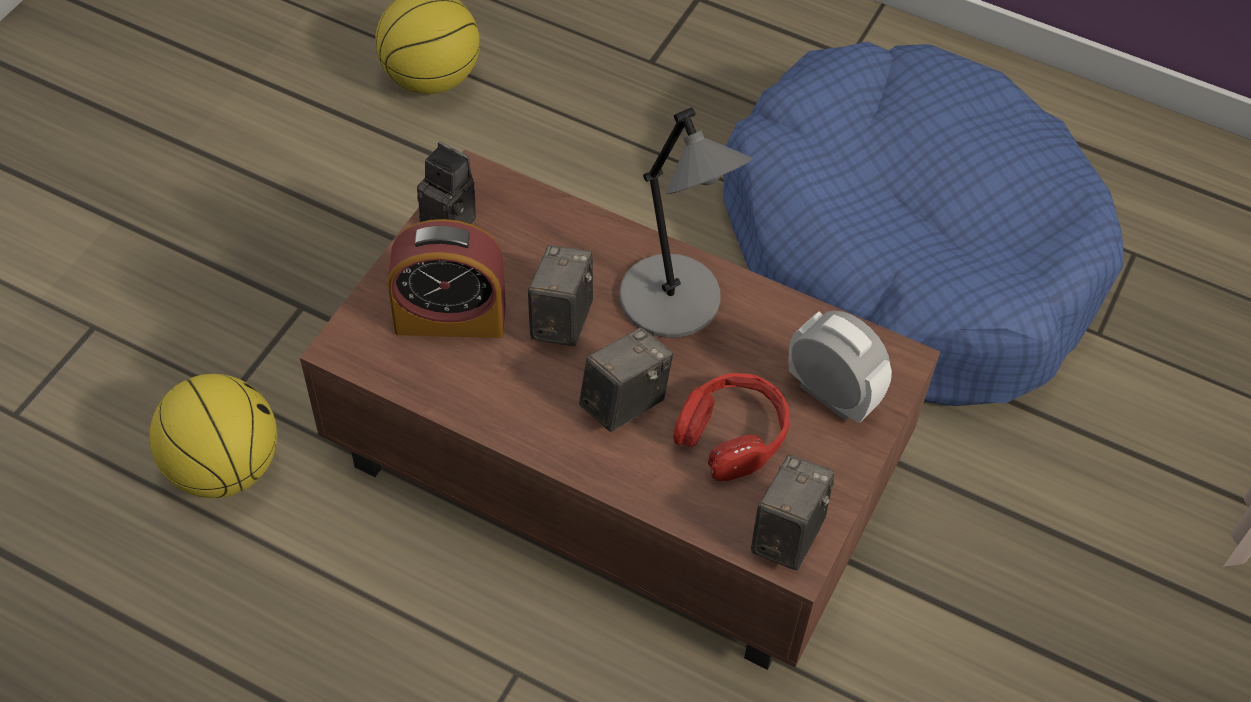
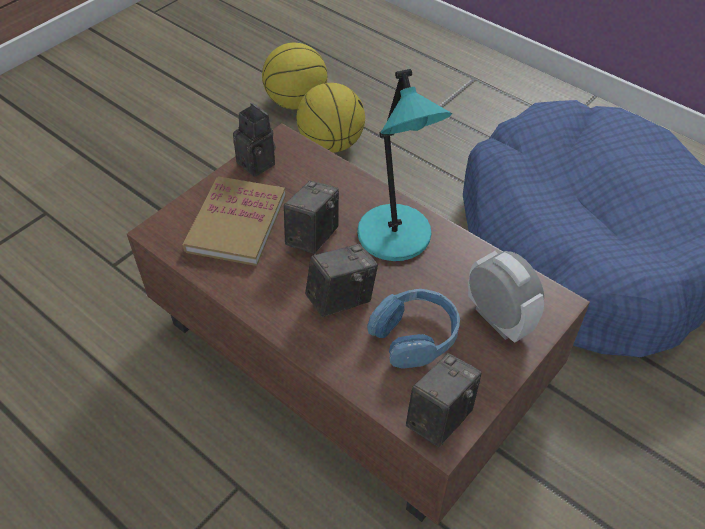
camera: 15 degrees right, 5 degrees down
(224, 466) = (91, 309): basketball -> basketball (331, 143)
(450, 317) = (236, 223): alarm clock -> book
(674, 302) = (396, 237): grey table lamp -> turquoise table lamp
(732, 435) = (415, 335): red headphones -> blue headphones

